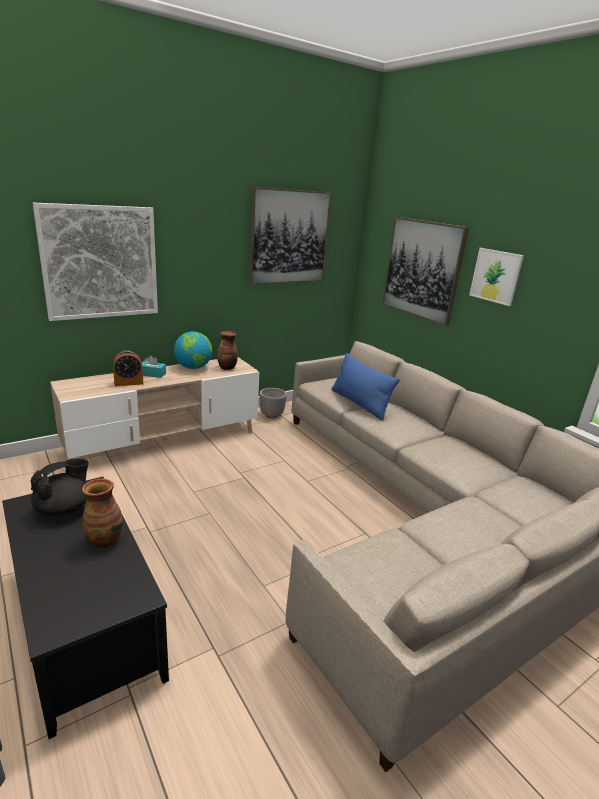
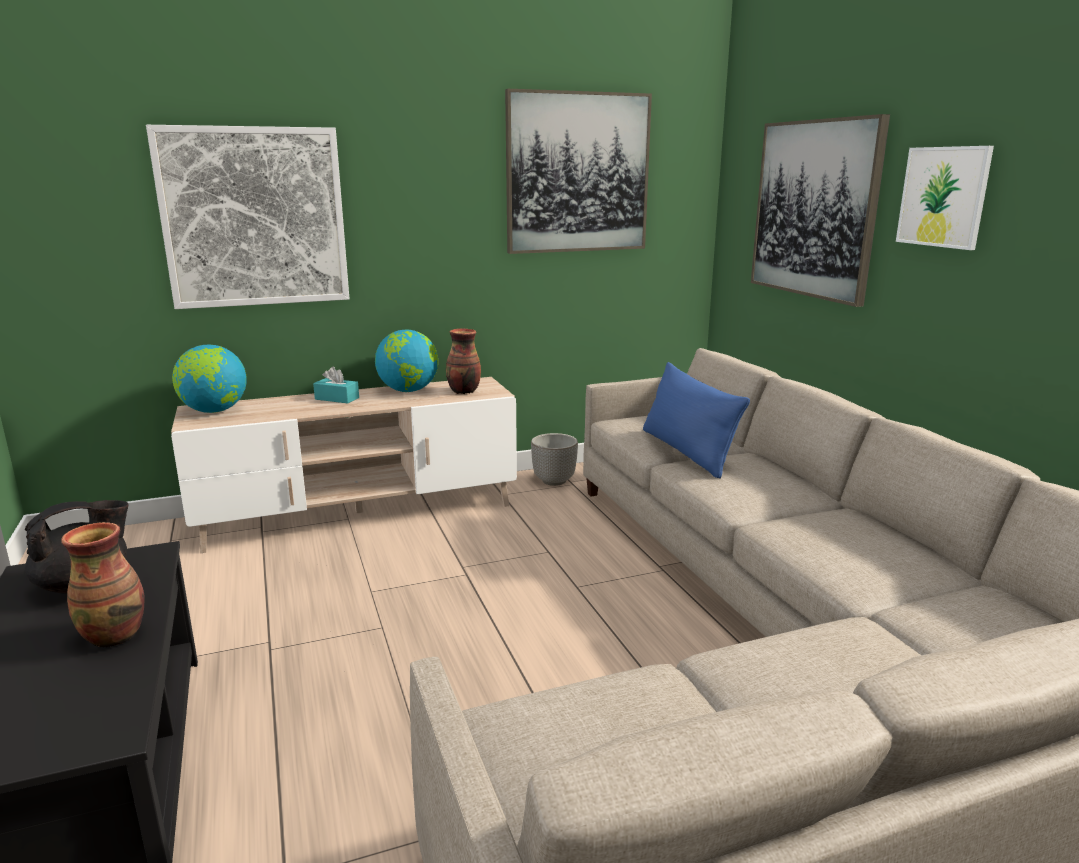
camera: 15 degrees right, 5 degrees down
(78, 385) = (214, 411): none -> globe
(128, 383) = (292, 409): alarm clock -> none

